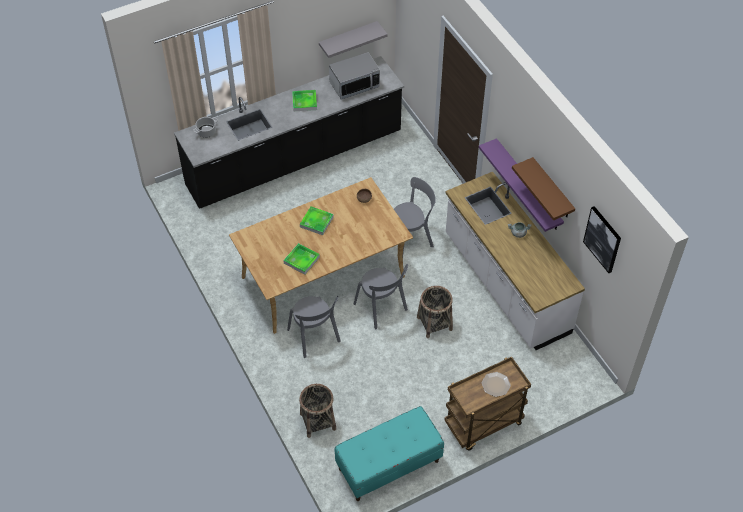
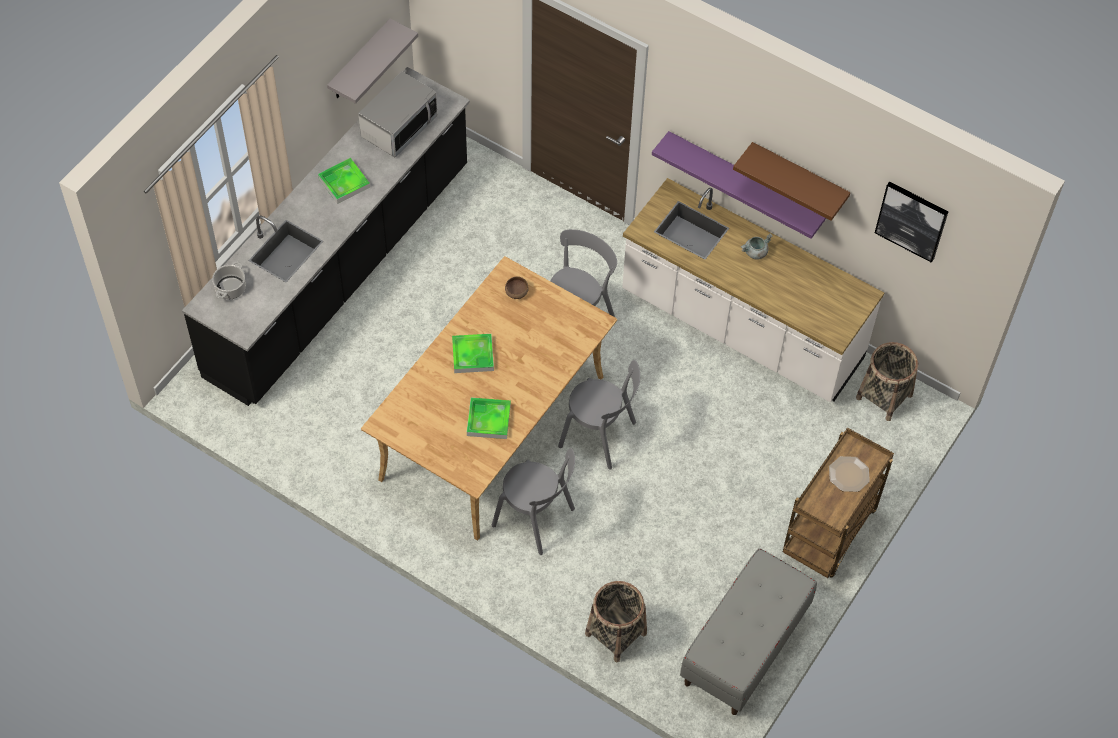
camera: 30 degrees left, 5 degrees up
(388, 465) = (745, 647): turquoise bench -> grey bench
(434, 323) = (683, 425): basket -> basket (884, 396)

